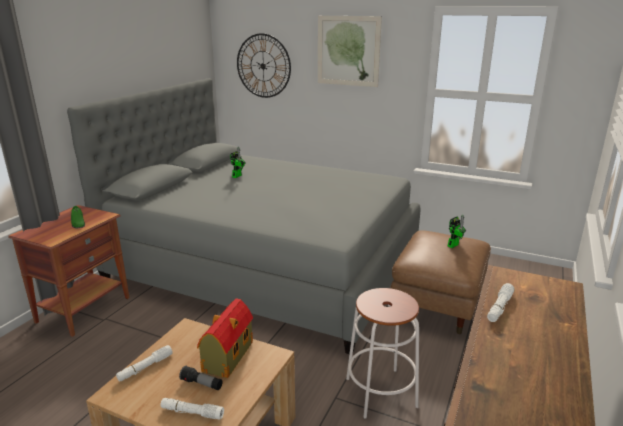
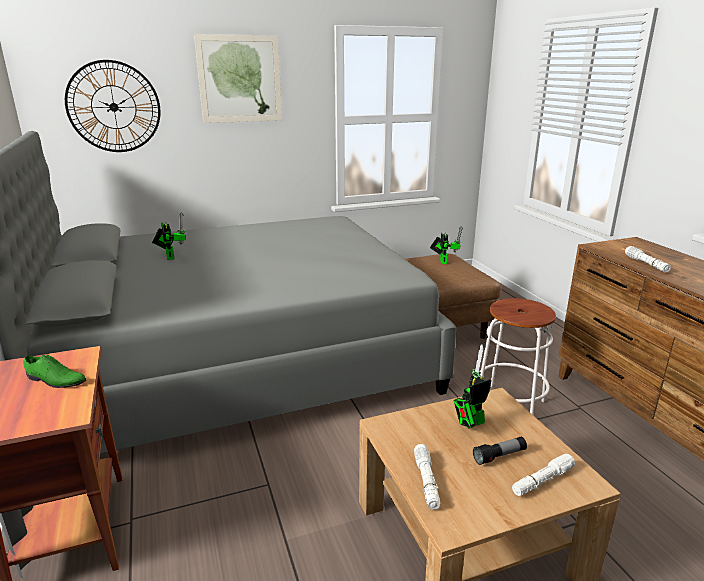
camera: 45 degrees left, 0 degrees up
(227, 357) = (470, 424): toy house -> toy robot

